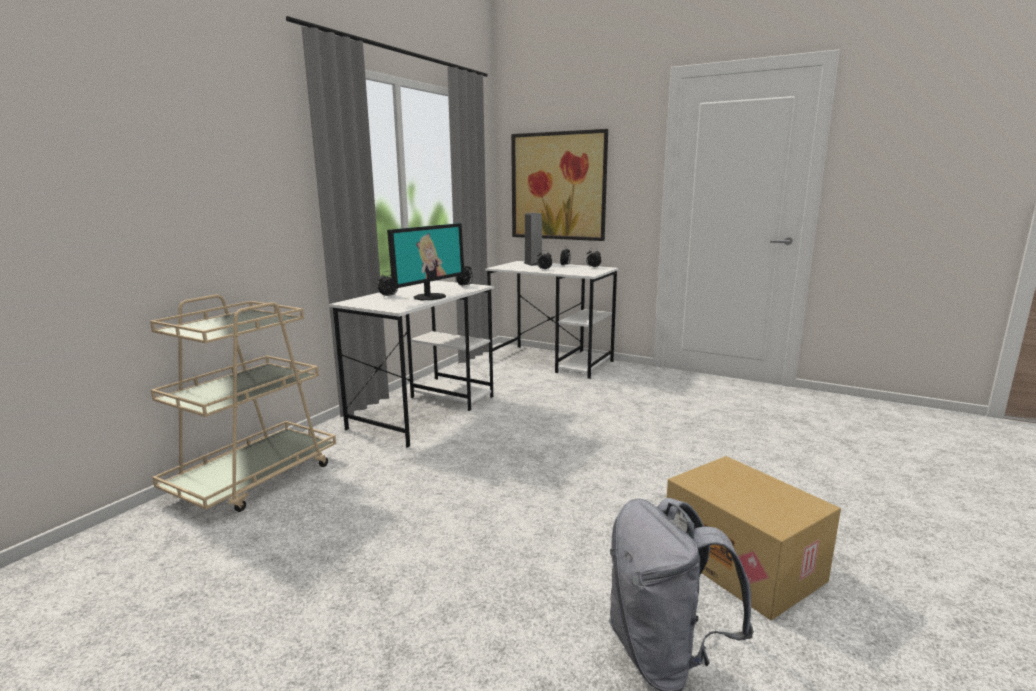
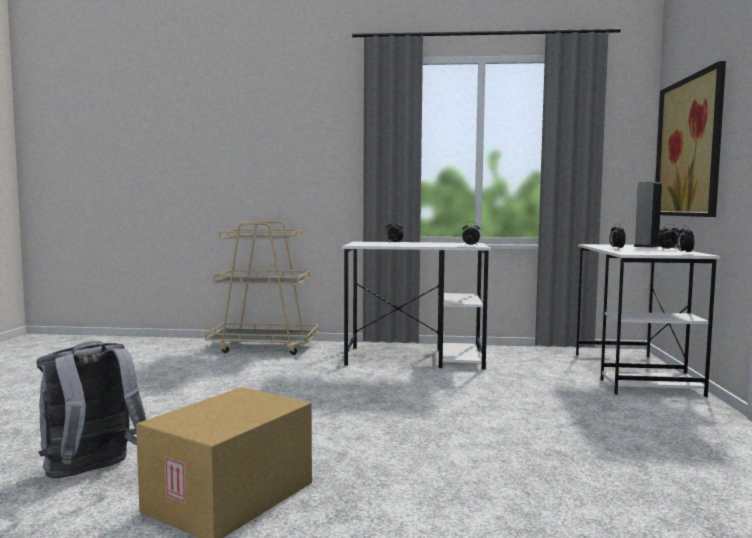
camera: 65 degrees right, 10 degrees down
(429, 297) = (409, 245): monitor -> none

